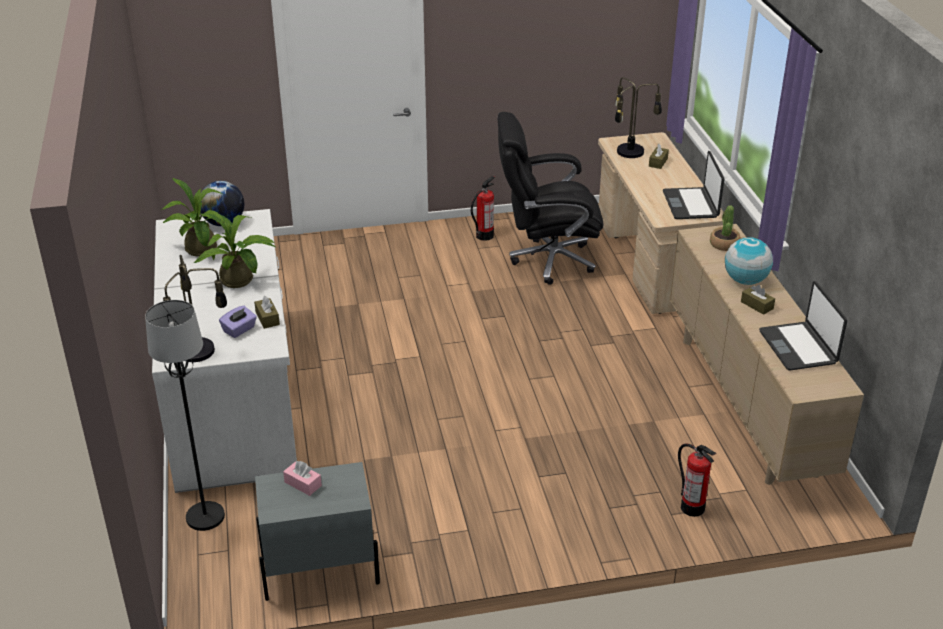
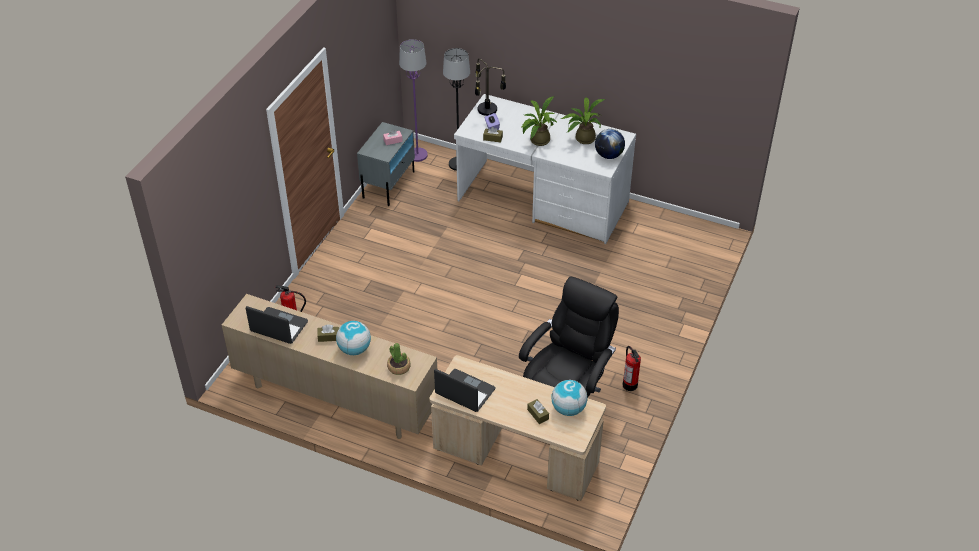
camera: 125 degrees right, 10 degrees up
(214, 577) = (417, 155): none -> purple floor lamp
(630, 151) = (568, 409): table lamp -> globe

